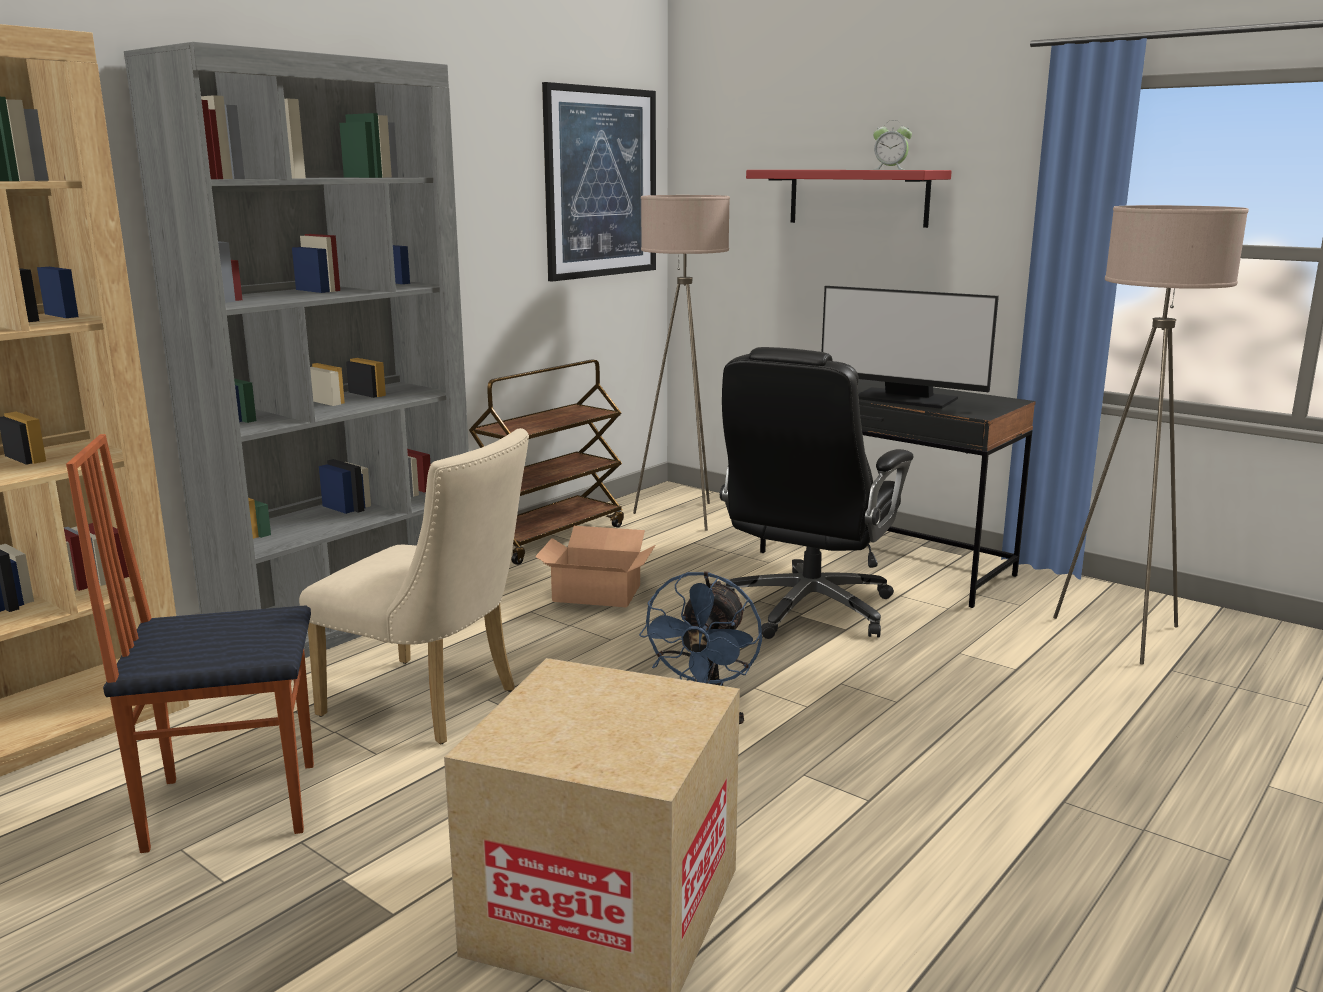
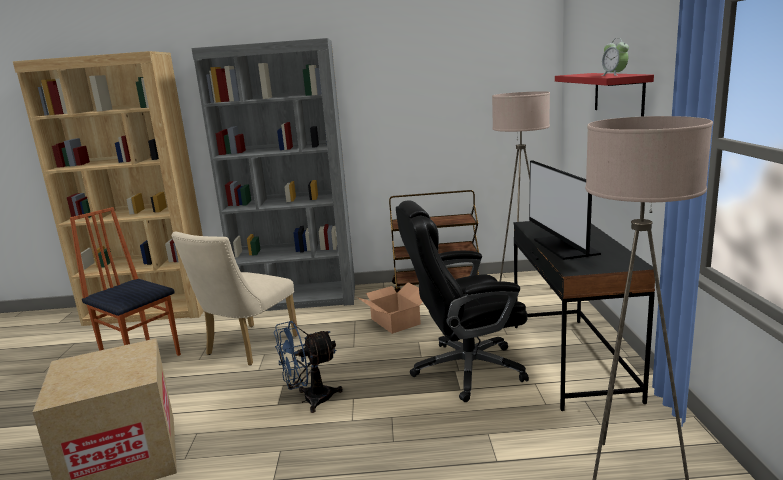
camera: 50 degrees right, 0 degrees up
(432, 705) = (247, 348): beige chair -> beige chair turned 45 degrees clockwise
(601, 183) = (497, 85): picture -> none

